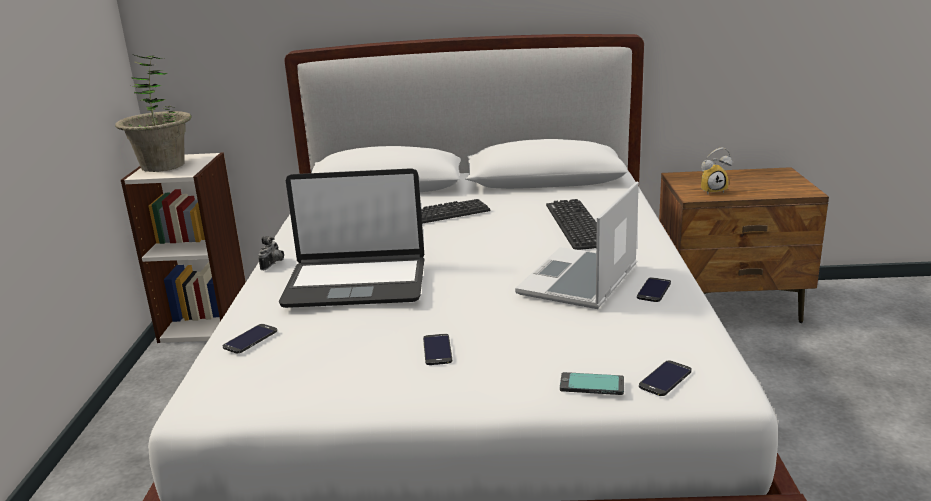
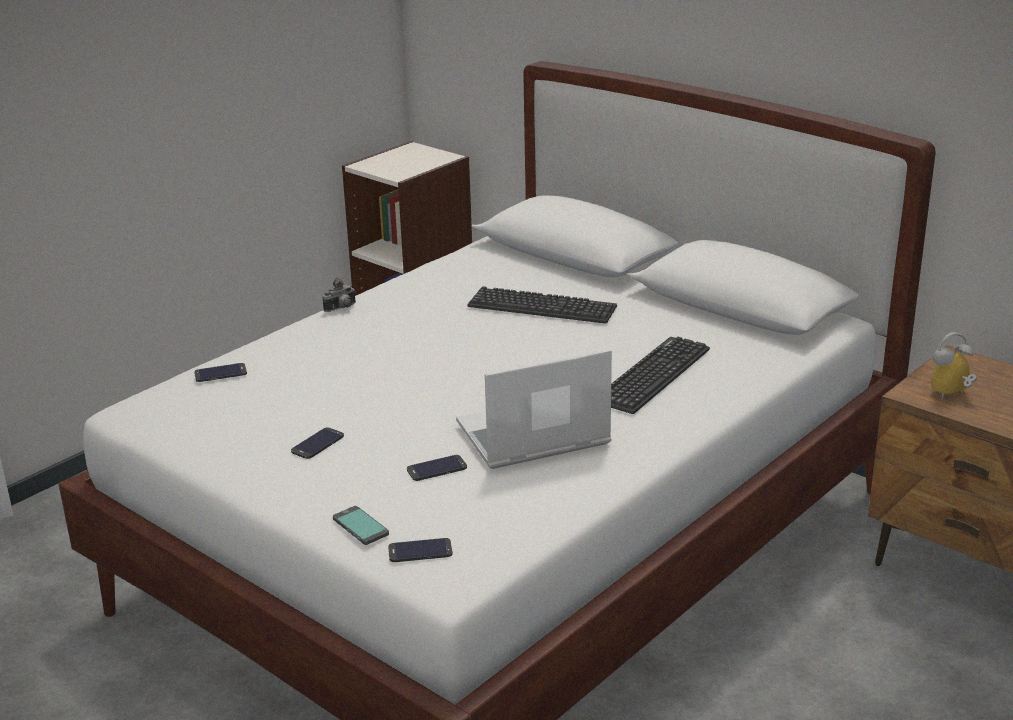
camera: 40 degrees right, 5 degrees up
(163, 166) = (395, 158): potted plant -> none
(356, 283) = (360, 355): laptop -> none
(653, 290) = (574, 475): phone -> phone (436, 468)
(712, 191) = (952, 395): alarm clock -> alarm clock turned 120 degrees clockwise

